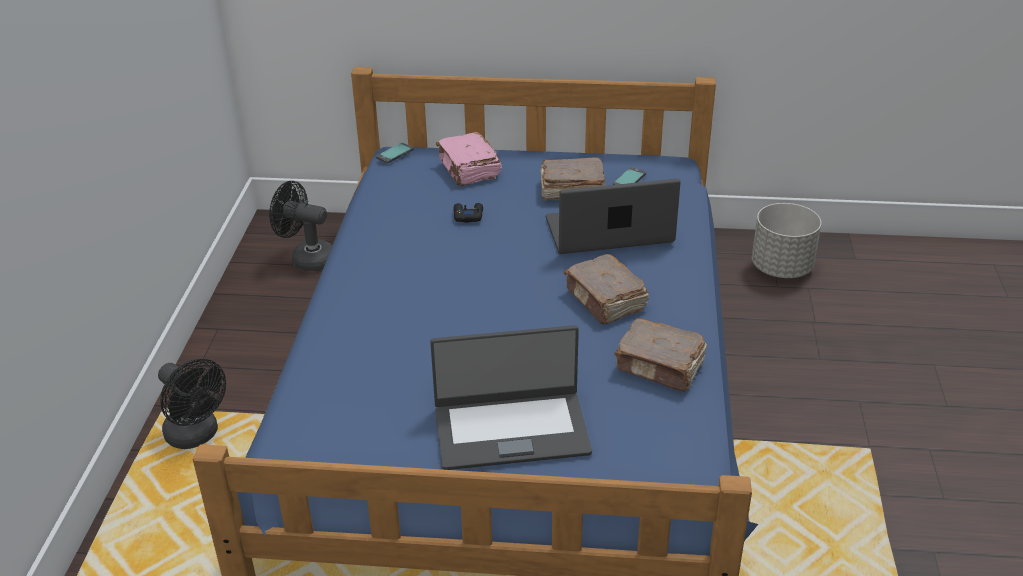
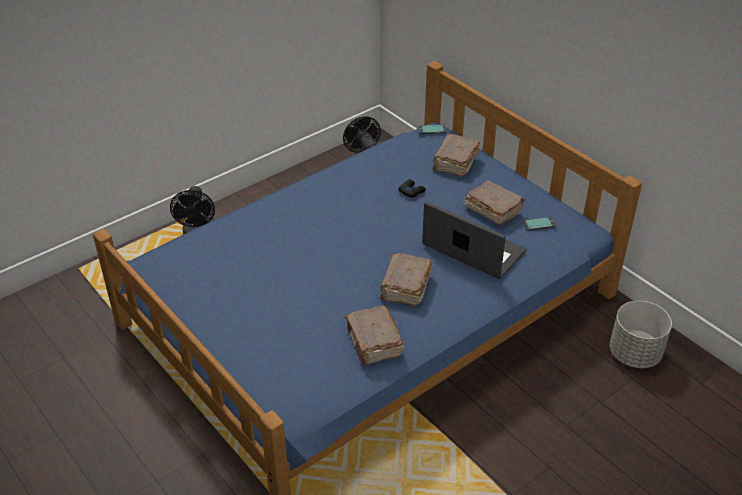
camera: 45 degrees right, 5 degrees up
(468, 170) = (455, 163): pink book -> brown book
(511, 429) = (255, 320): laptop -> none

